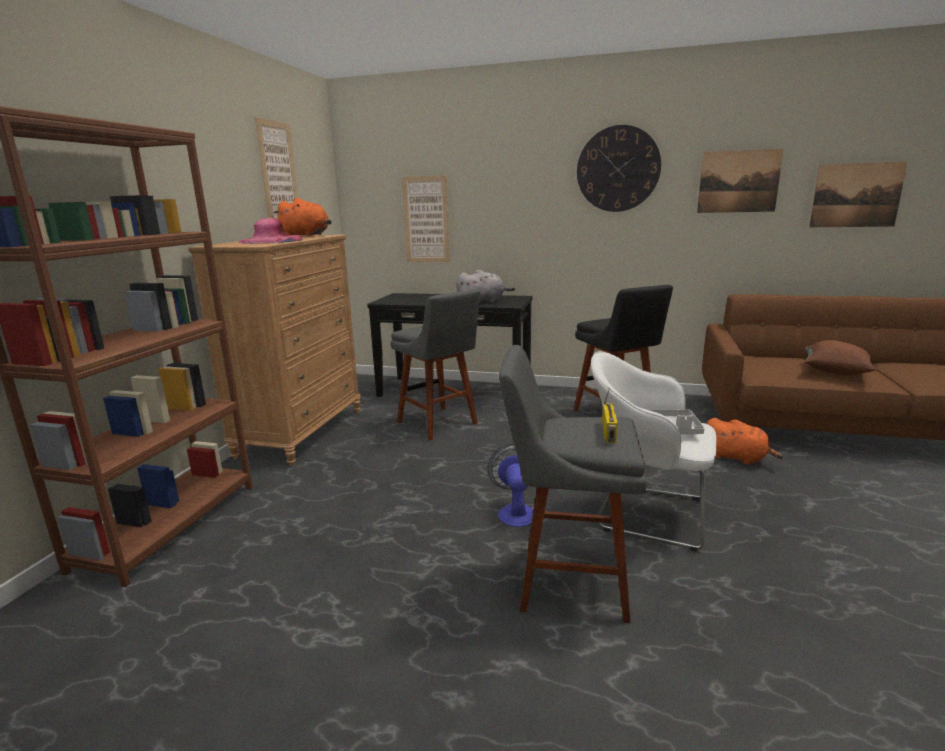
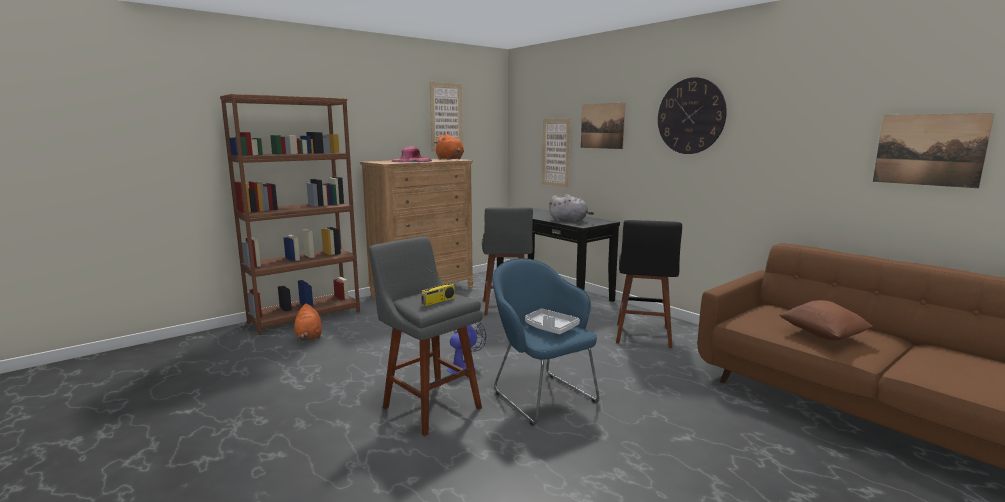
camera: 35 degrees right, 5 degrees down
(645, 513) = (541, 395): white armchair -> blue armchair
(737, 458) = (689, 391): orange plush toy -> orange plush toy (309, 337)
(738, 181) = (798, 130): picture -> picture (602, 126)

